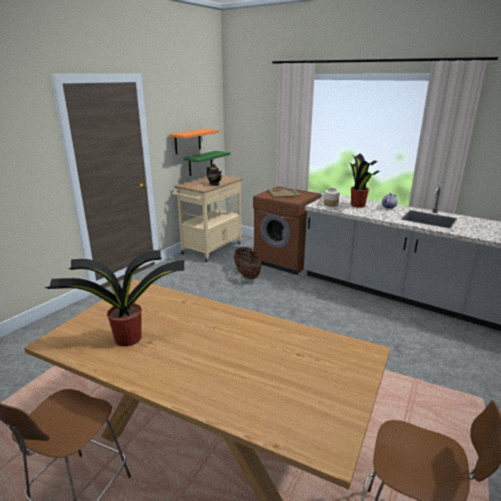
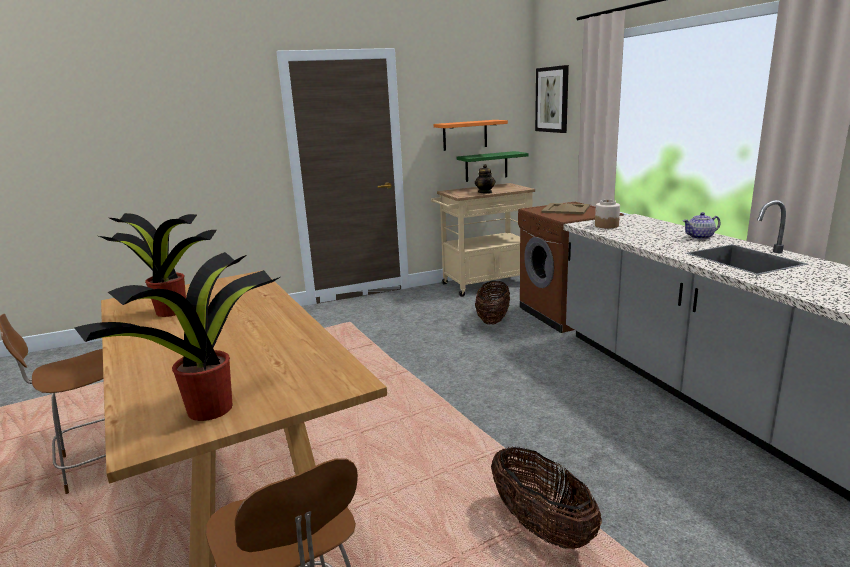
camera: 35 degrees right, 5 degrees down
(243, 114) = (552, 99): none -> picture
(357, 205) = (650, 230): potted plant -> potted plant (212, 407)
(417, 397) = (541, 527): none -> basket

